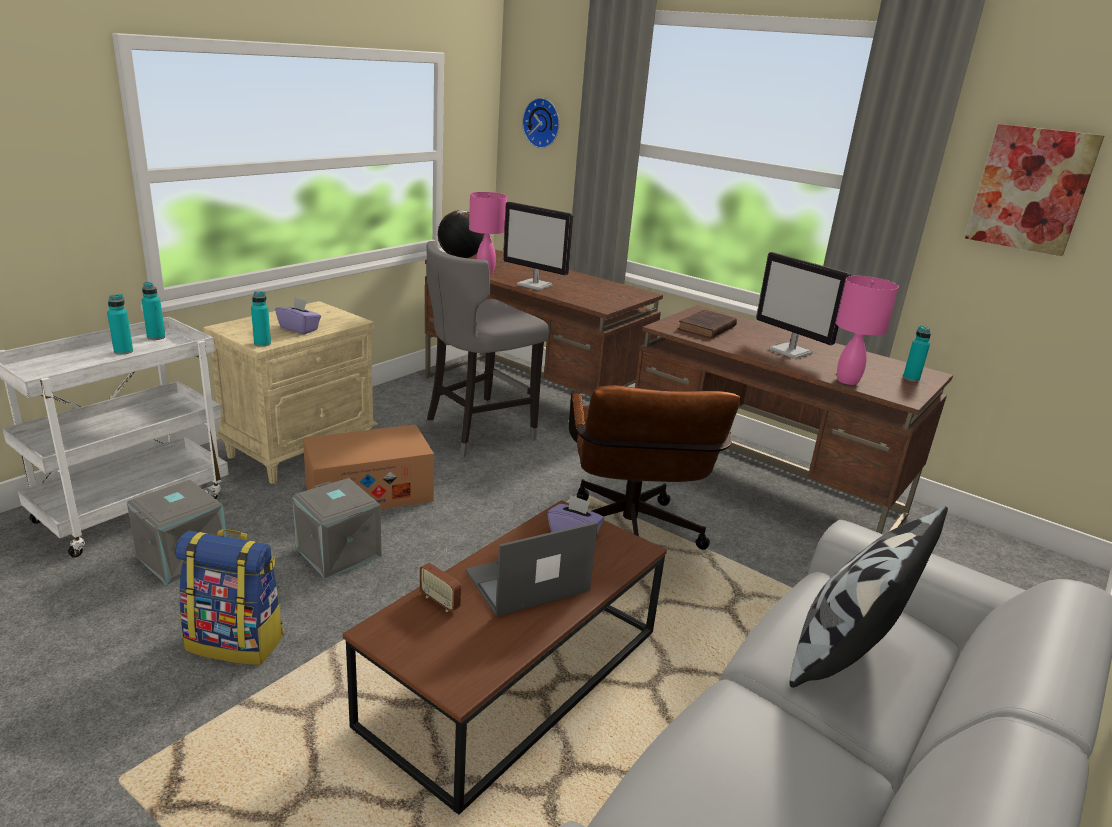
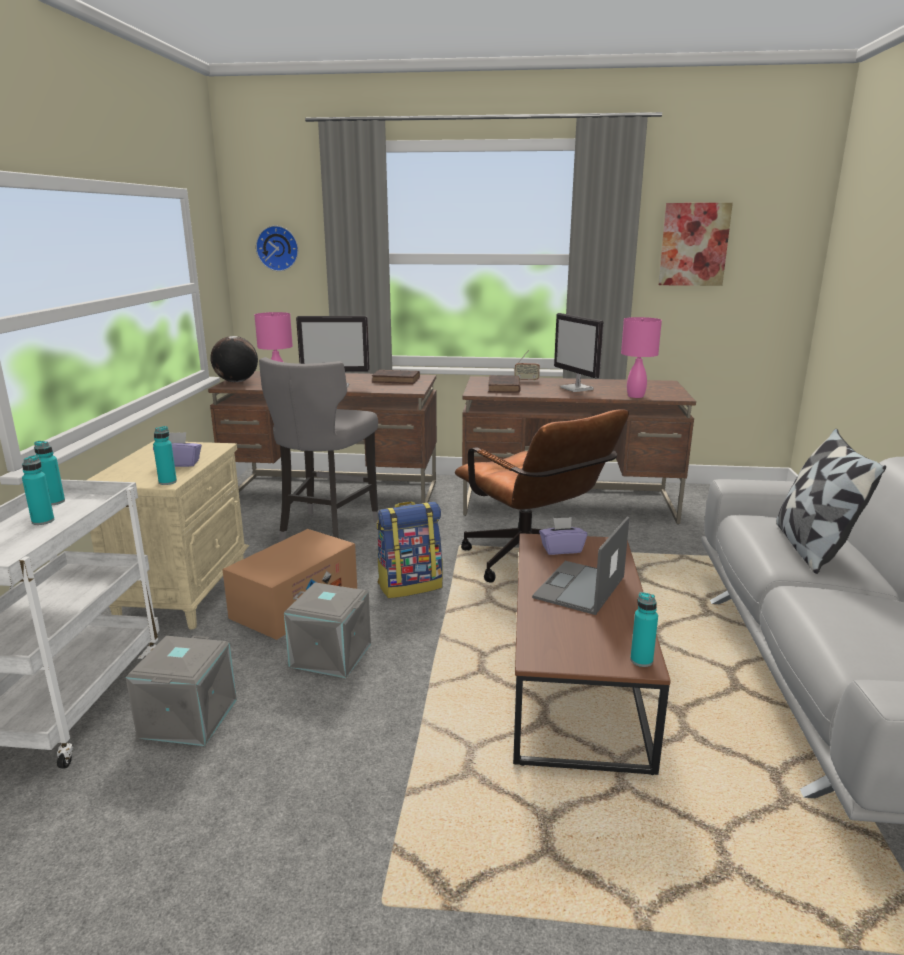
camera: 30 degrees left, 5 degrees down
(237, 642) = (337, 755): backpack -> backpack (410, 585)
(440, 602) = (547, 622): radio -> radio (526, 380)
(610, 291) = (397, 380): none -> brown book
(791, 352) = (577, 388): monitor -> monitor turned 45 degrees clockwise
(911, 378) = (662, 387): turquoise bottle -> turquoise bottle (641, 660)

